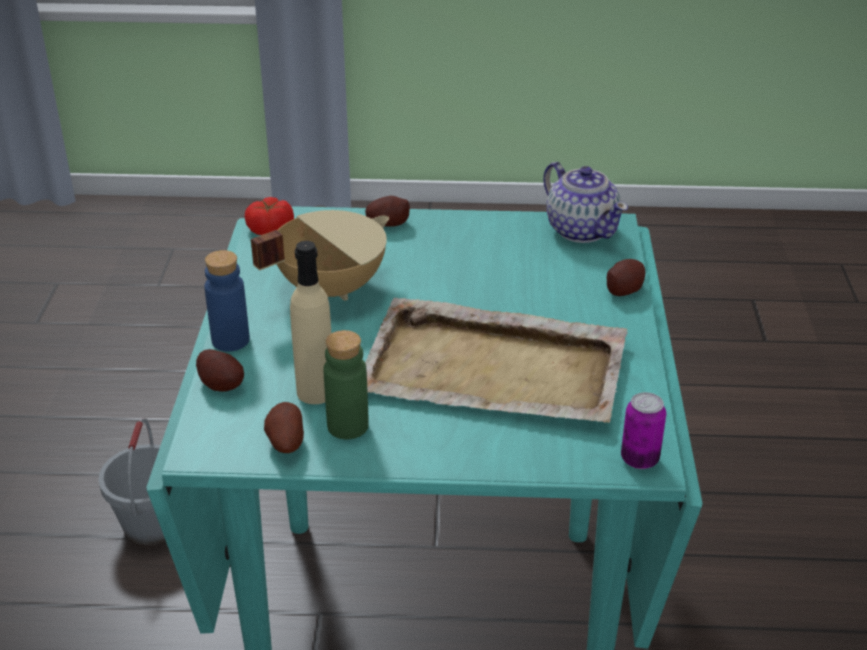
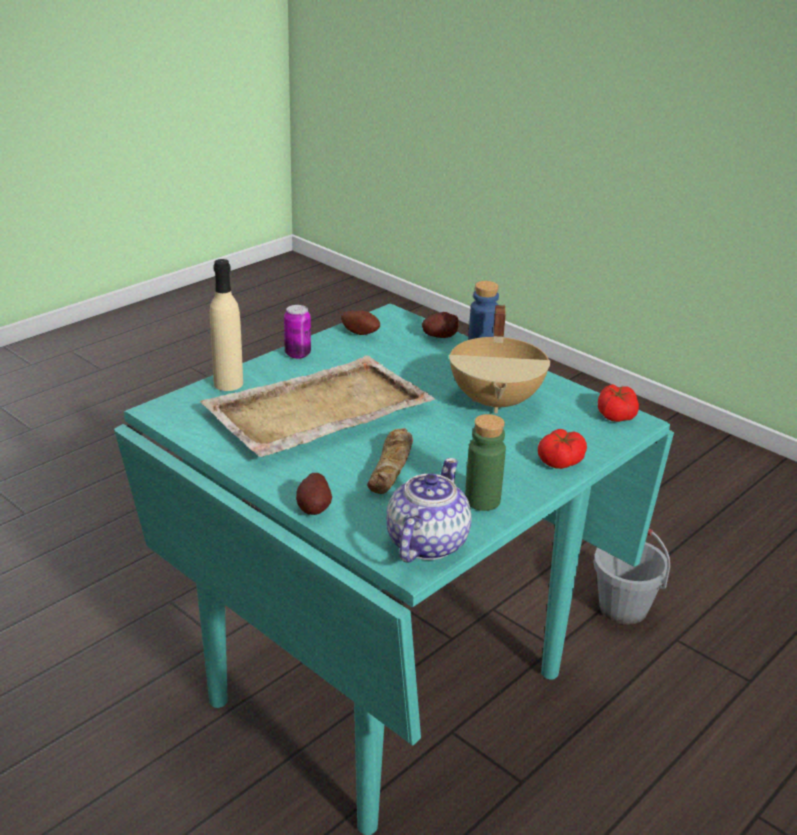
camera: 130 degrees right, 5 degrees down
(315, 392) = (389, 355): beige bottle -> beige bottle (228, 383)
(348, 426) = (345, 351): green bottle -> green bottle (482, 500)
(387, 224) = (561, 460): potato -> tomato
(516, 286) = (392, 467): none -> bread
(581, 229) = (425, 543): teapot -> teapot turned 105 degrees clockwise
(639, 459) = (166, 409): can -> can (297, 354)

